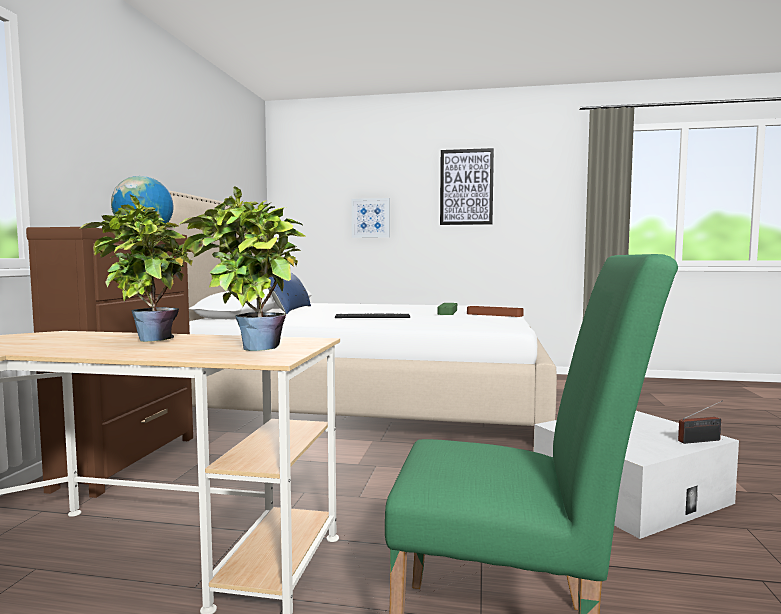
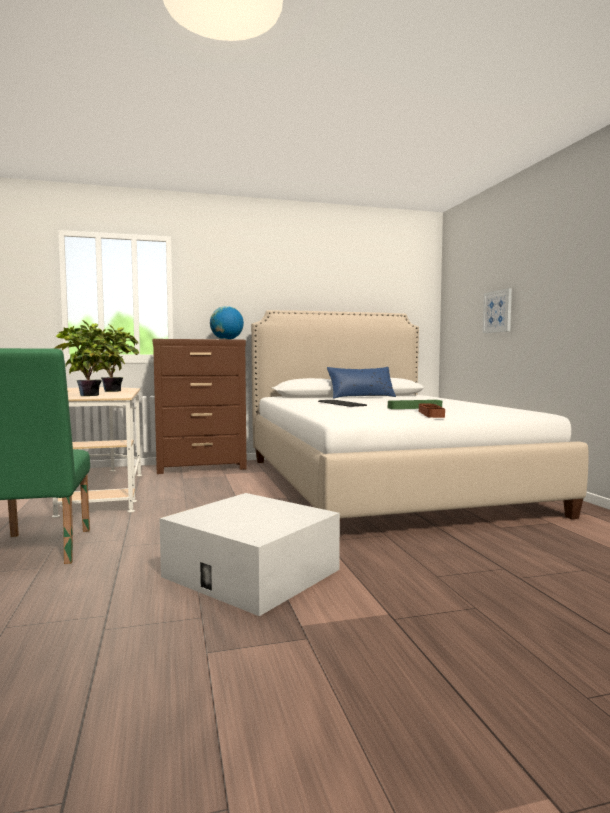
camera: 65 degrees right, 0 degrees up
(466, 187) = (574, 263): picture -> none
(701, 440) = (241, 534): radio -> none

